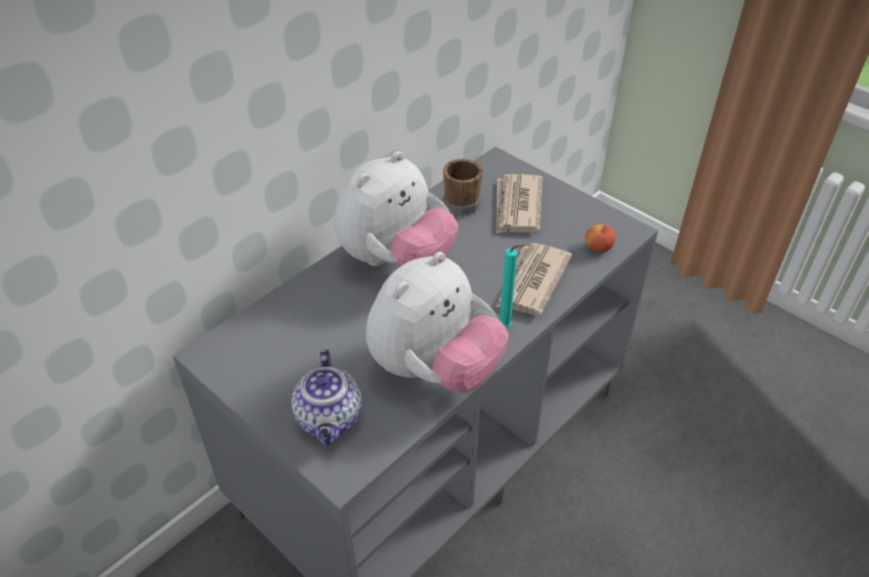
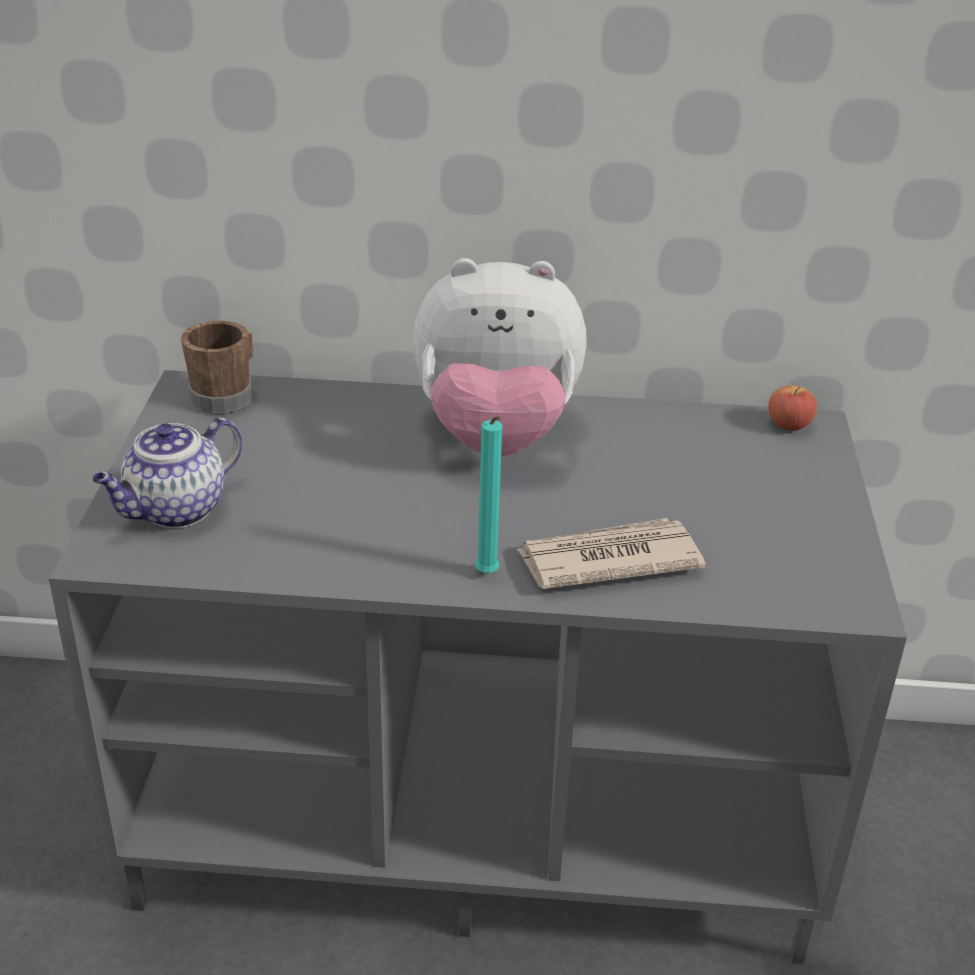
camera: 50 degrees right, 10 degrees down
(435, 369) = (341, 549): plush toy -> none
(459, 202) = (680, 433): brown mug -> brown mug (226, 395)
(517, 207) = (744, 483): newspaper -> none
(598, 248) = (770, 591): apple -> apple (789, 425)

